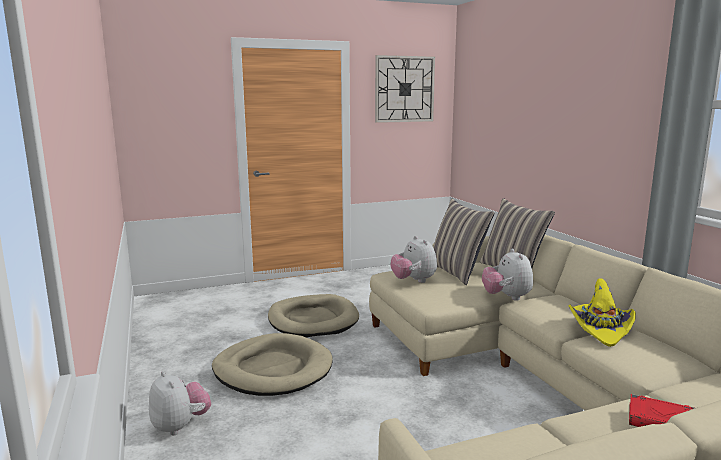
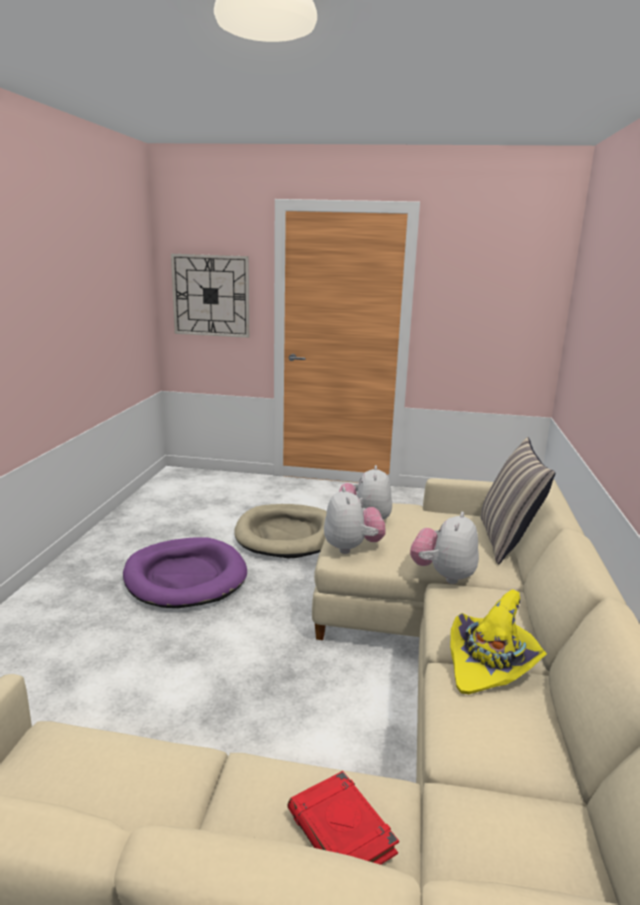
camera: 30 degrees right, 5 degrees up
(180, 426) = (51, 605): plush toy -> plush toy (352, 548)
(273, 369) = (185, 577): beige dog bed -> purple dog bed
(404, 89) = (494, 266): wall clock -> wall clock (211, 295)
(457, 272) = (428, 523): pillow -> none

